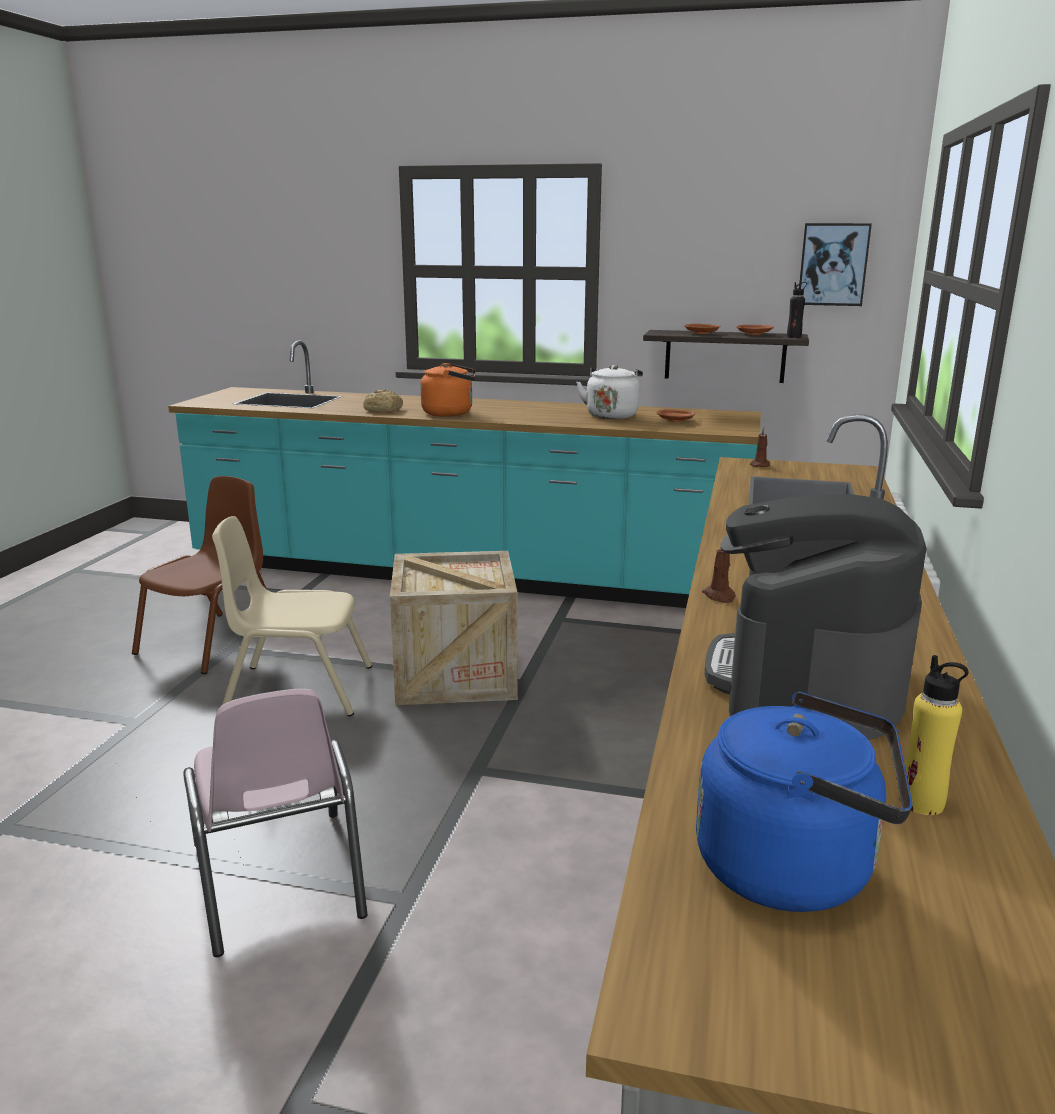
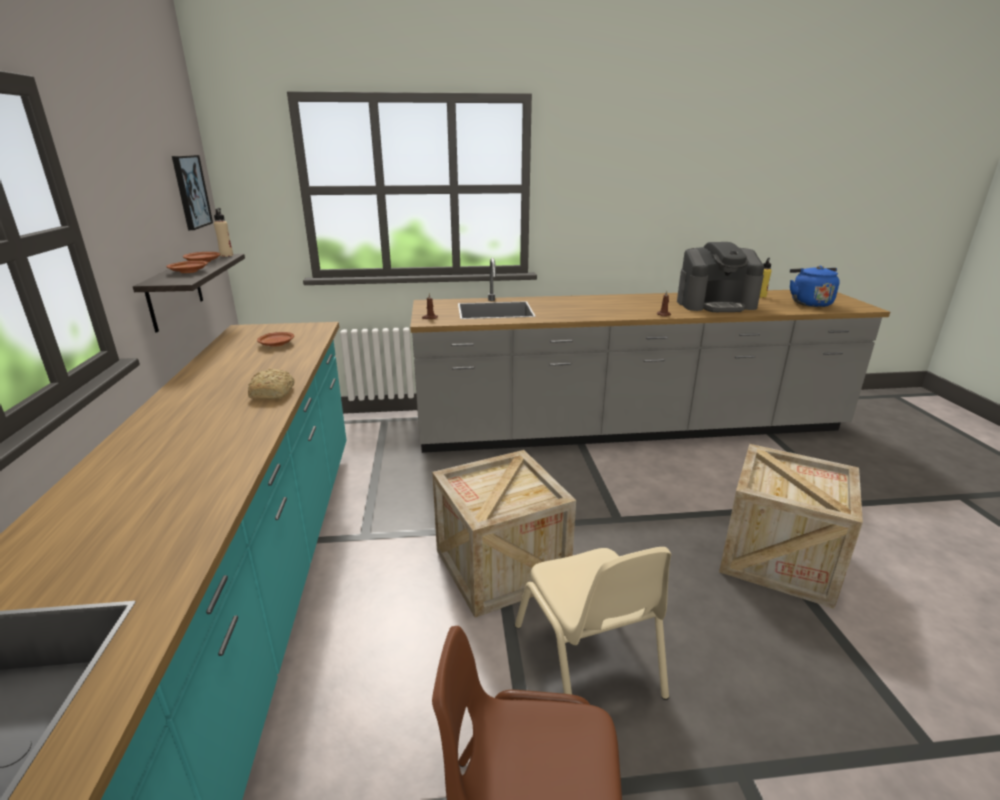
camera: 110 degrees left, 5 degrees up
(278, 880) = (778, 558): pink chair -> crate
(384, 410) = (189, 505): bread -> bread (273, 393)
(451, 413) = (225, 446): orange kettle -> none
(612, 415) = (246, 367): white kettle -> none
(794, 337) = (226, 255): black bottle -> beige bottle

